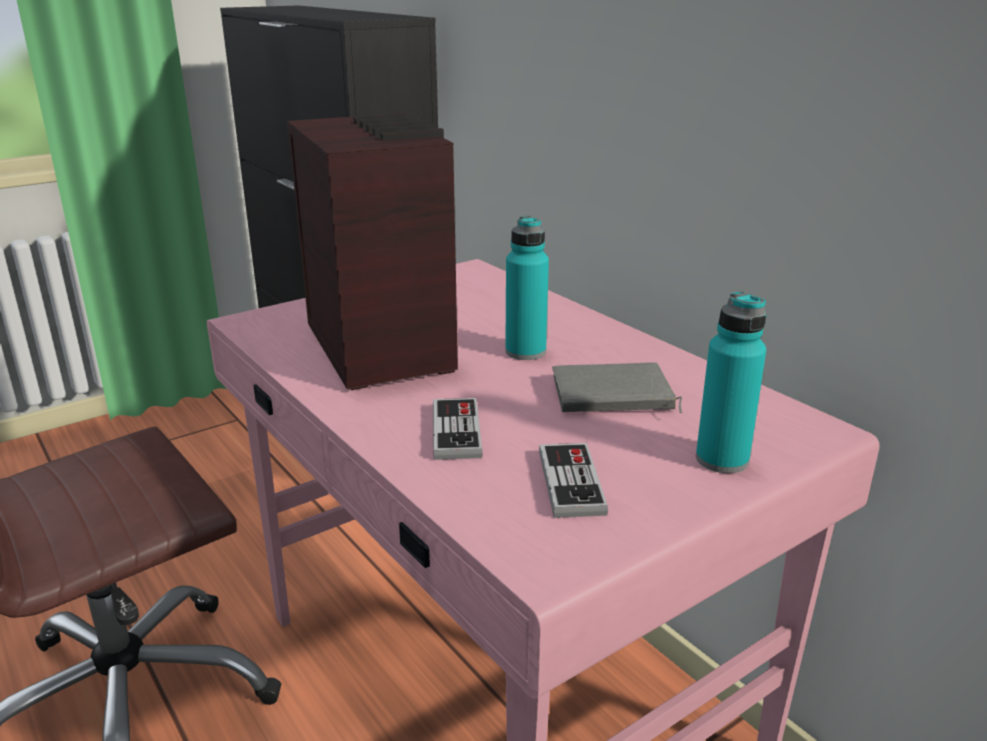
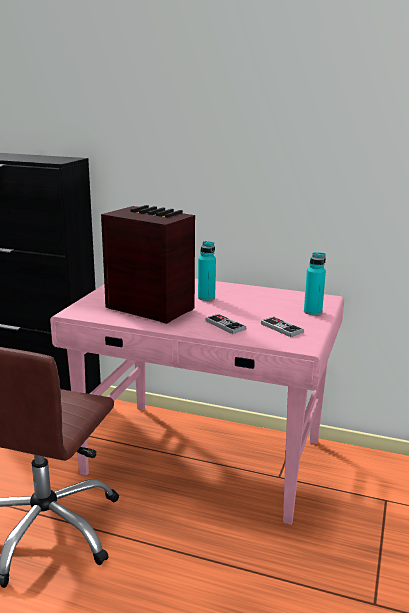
camera: 35 degrees left, 5 degrees down
(612, 397) = (257, 304): grey book -> none

